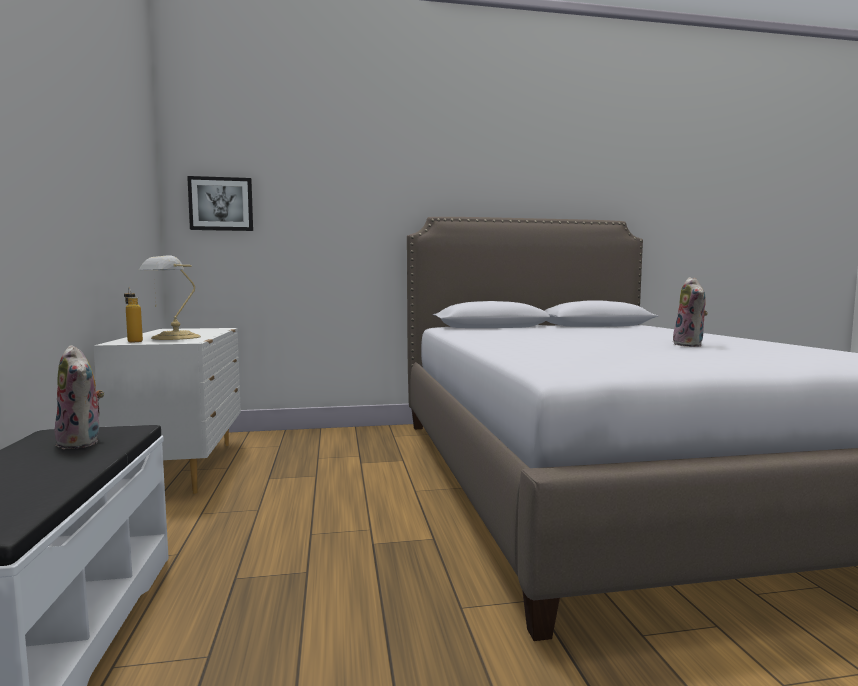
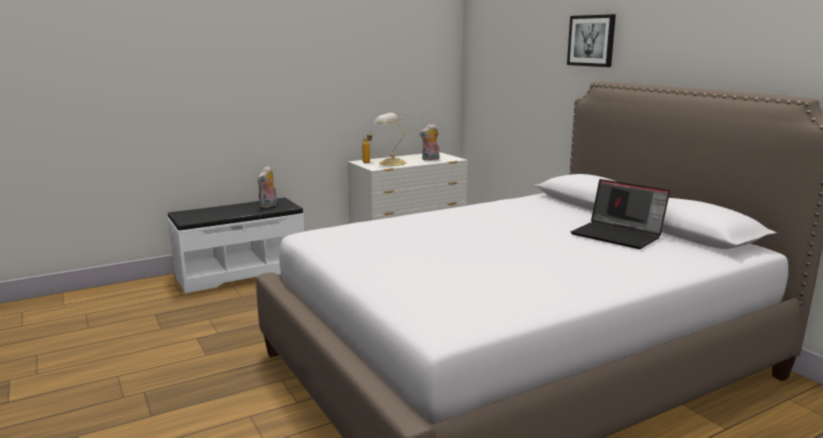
camera: 70 degrees right, 10 degrees up
(221, 204) = (485, 64): picture -> picture (591, 40)
(598, 329) = (618, 235): none -> laptop
(690, 345) = (498, 264): plush toy -> plush toy (430, 159)

